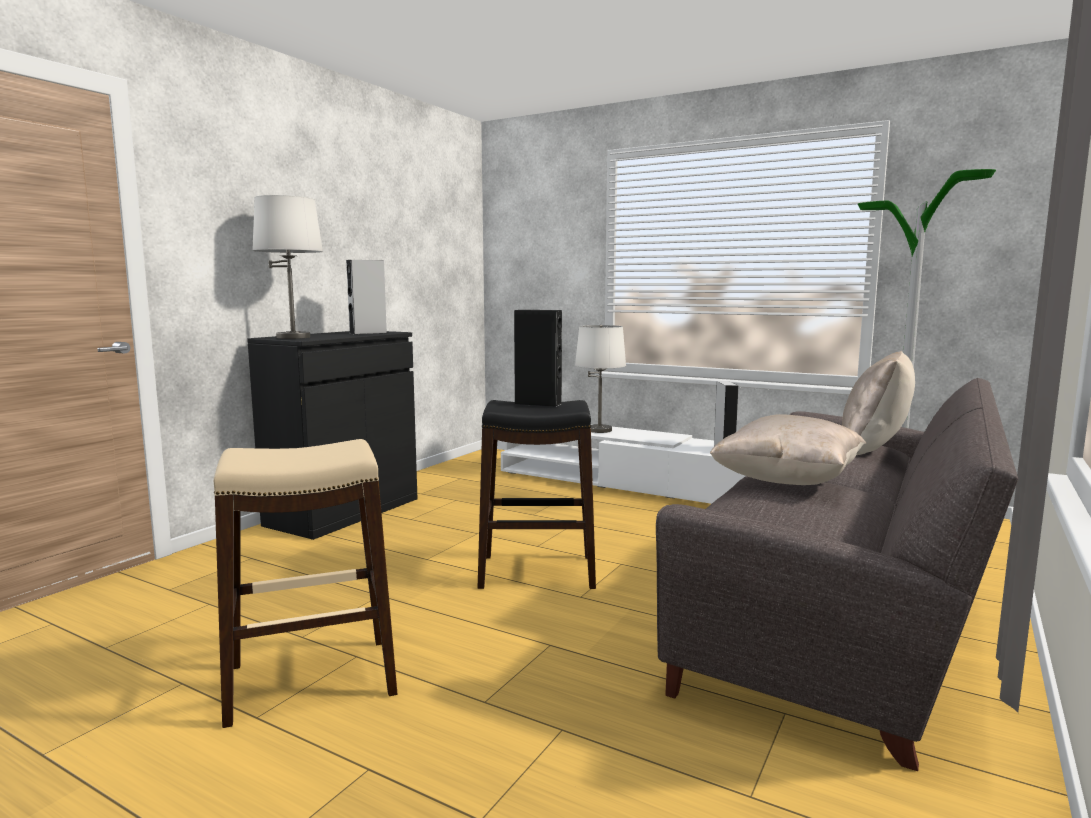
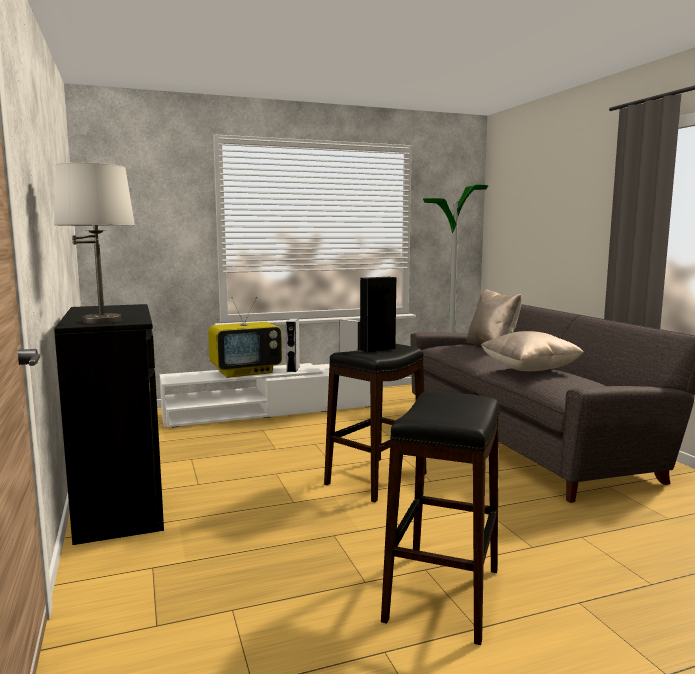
camera: 50 degrees left, 0 degrees up
(312, 679) = (443, 594): beige stool -> black stool
(368, 333) = (124, 309): grey speaker -> grey speaker (293, 369)
(599, 430) = (246, 372): white table lamp -> television

